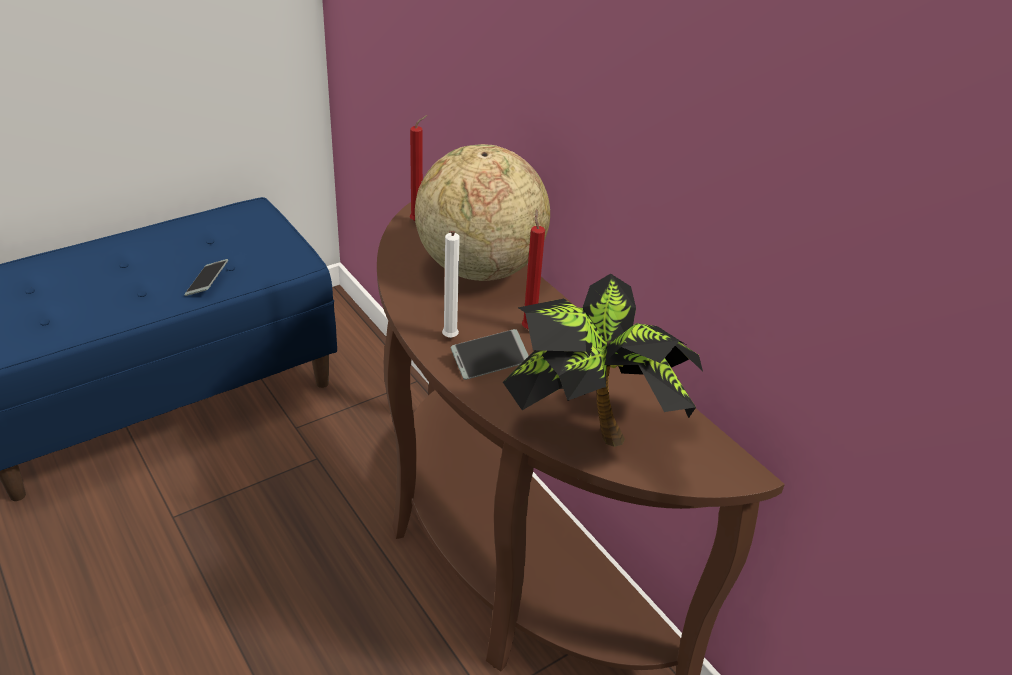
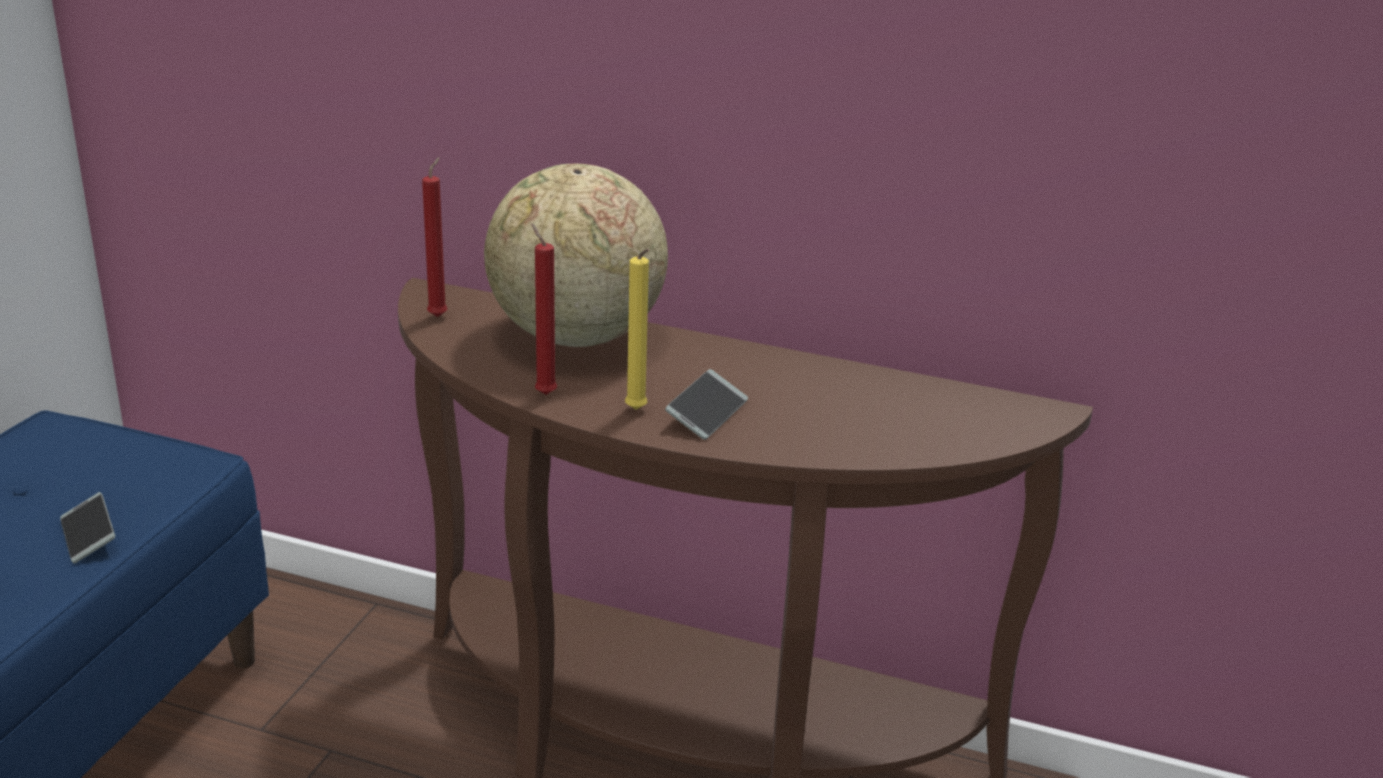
camera: 35 degrees left, 10 degrees down
(449, 339) = (637, 411): white candle -> yellow candle
(529, 327) = (704, 371): red candle -> red candle (543, 393)
(592, 427) = (882, 429): potted plant -> none

